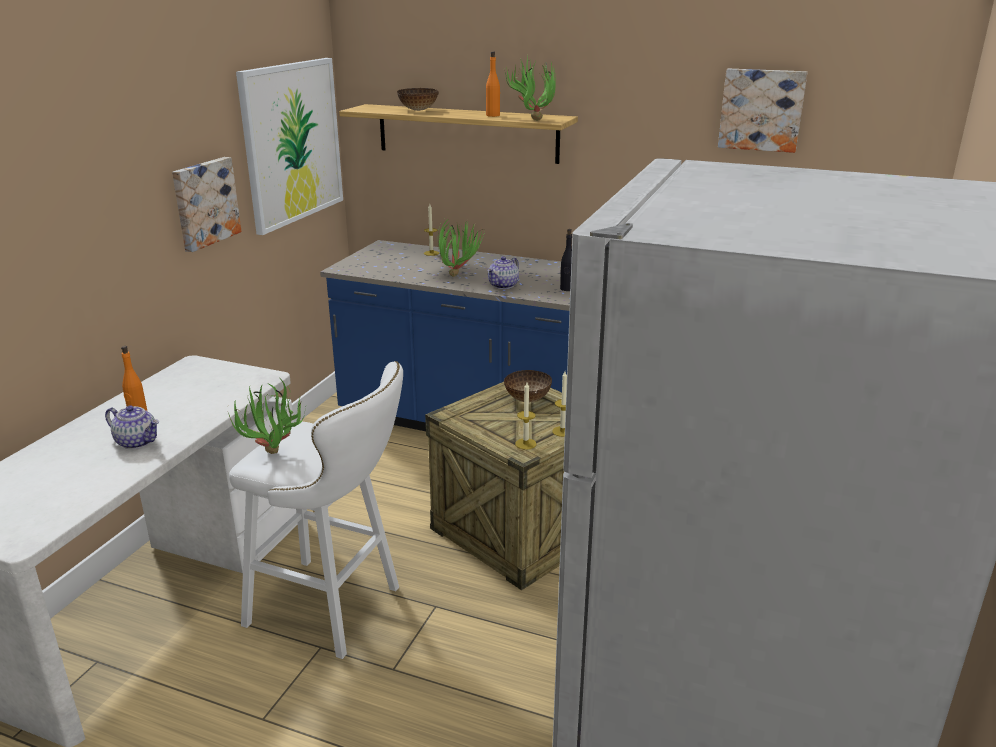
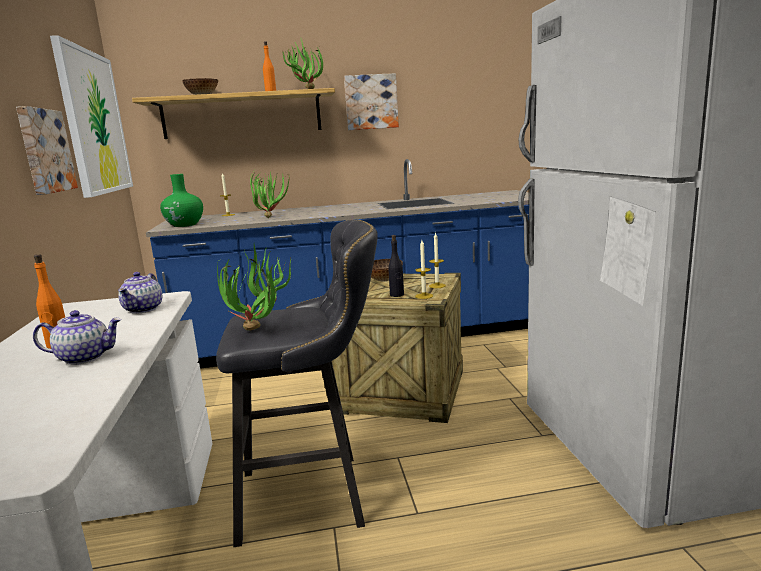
camera: 30 degrees left, 10 degrees down
(338, 611) = (319, 494): white stool -> black stool
(367, 266) = (184, 225): none -> green vase
(504, 285) = (315, 214): teapot -> teapot (144, 309)
(567, 289) = (363, 209): black bottle -> black bottle (397, 295)
(761, 109) = (456, 74): picture -> picture (371, 102)

